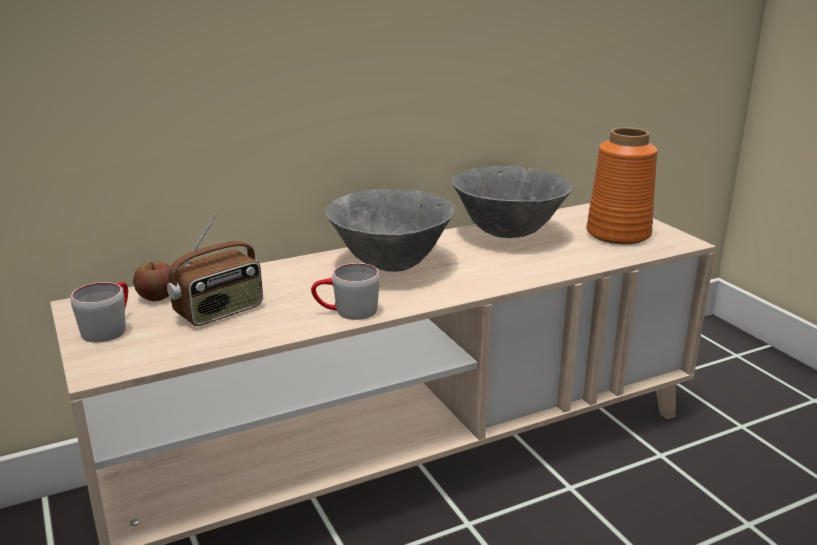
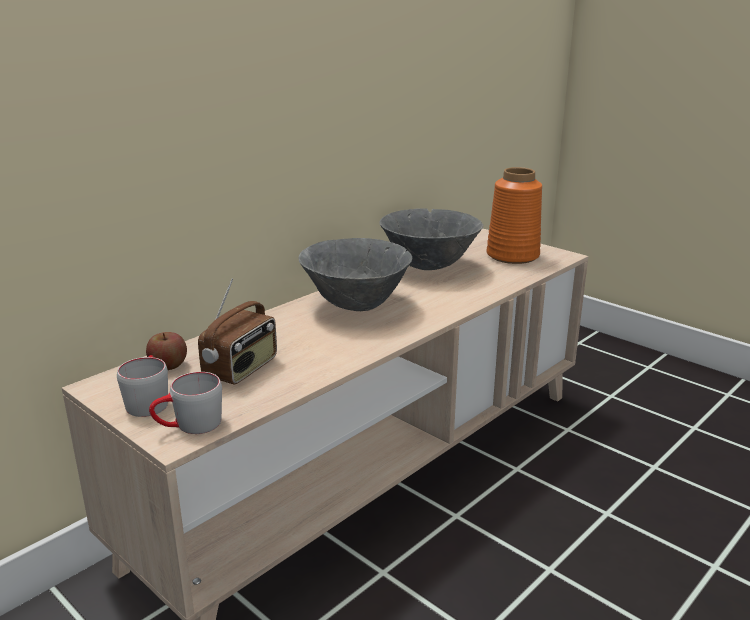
camera: 20 degrees left, 0 degrees up
(346, 312) = (354, 350): grey mug -> grey mug (189, 426)

